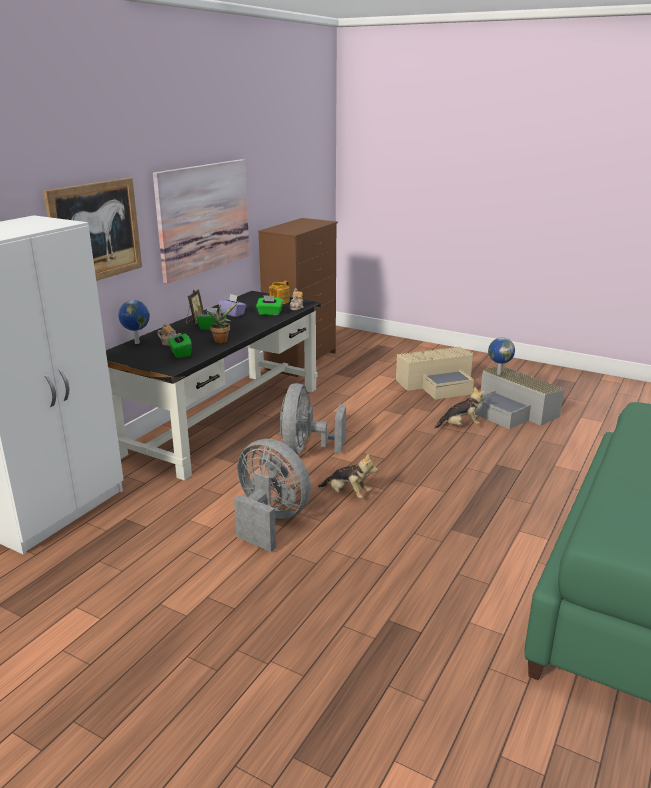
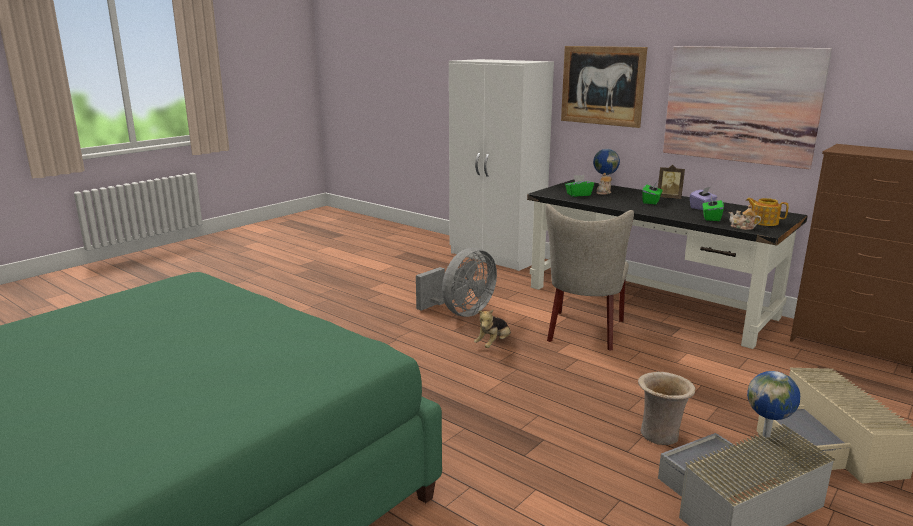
camera: 100 degrees right, 5 degrees down
(221, 340) = (614, 203): potted plant -> none
(306, 450) = (584, 332): grey fan -> beige chair
(460, 426) = (660, 435): plush toy -> beige vase

